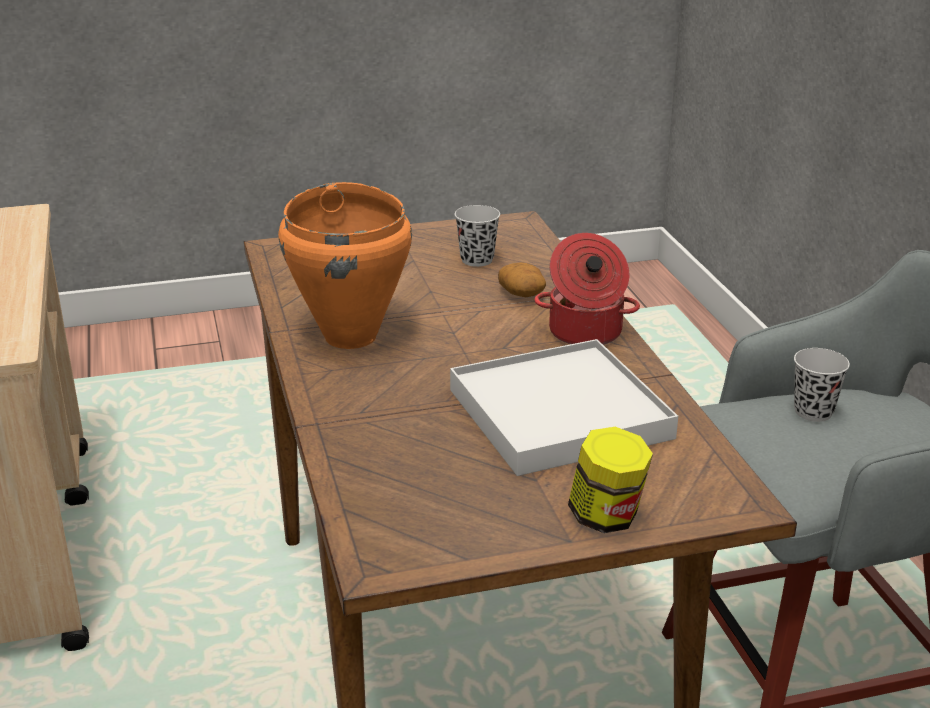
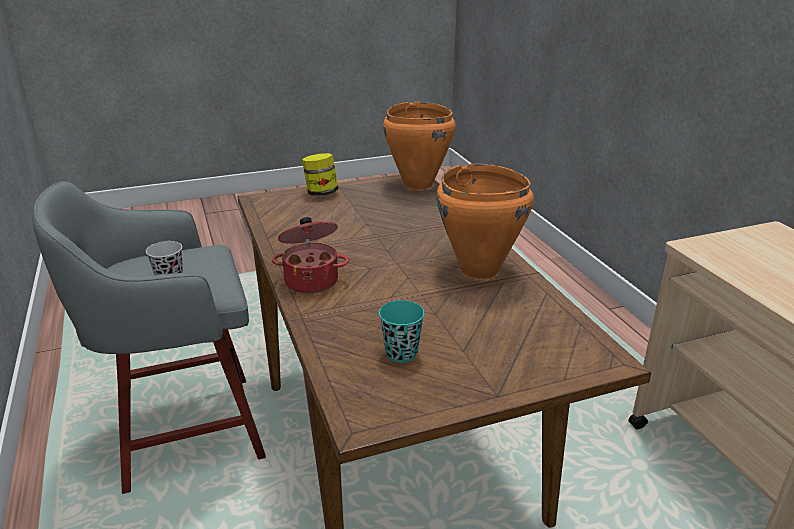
camera: 175 degrees right, 0 degrees up
(381, 536) = (417, 185): none -> orange cooking pot
(477, 260) = (401, 353): black cup -> turquoise cup
(522, 294) = (357, 314): potato -> none
(559, 414) = (337, 230): white tray -> none

